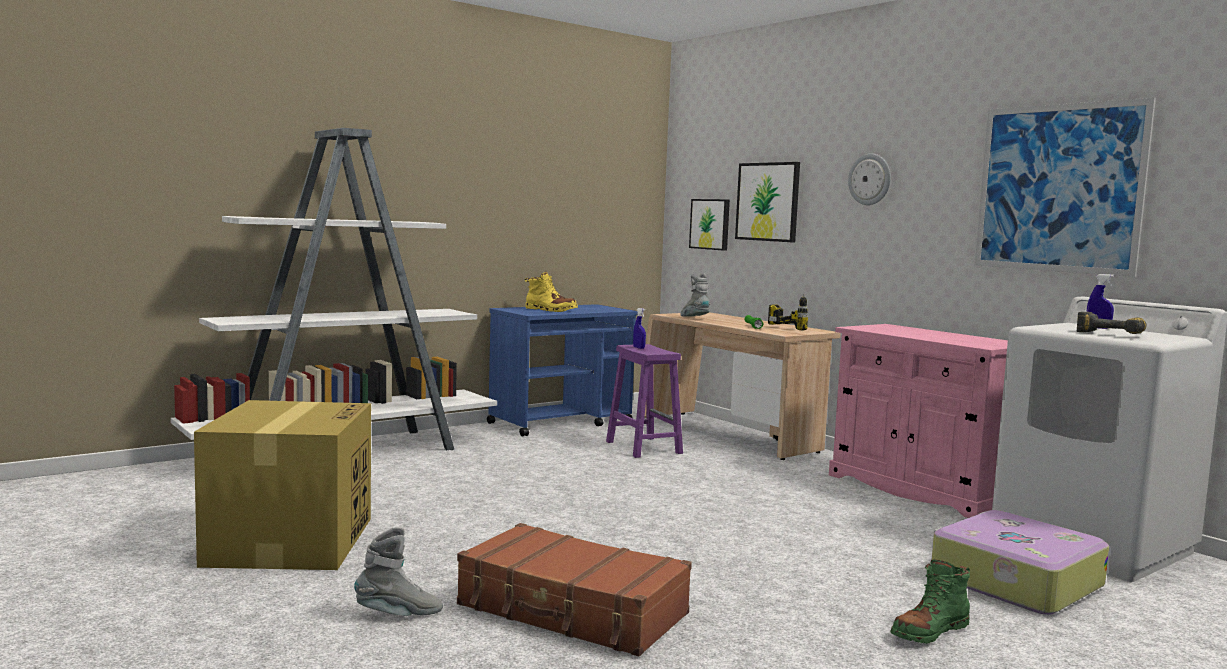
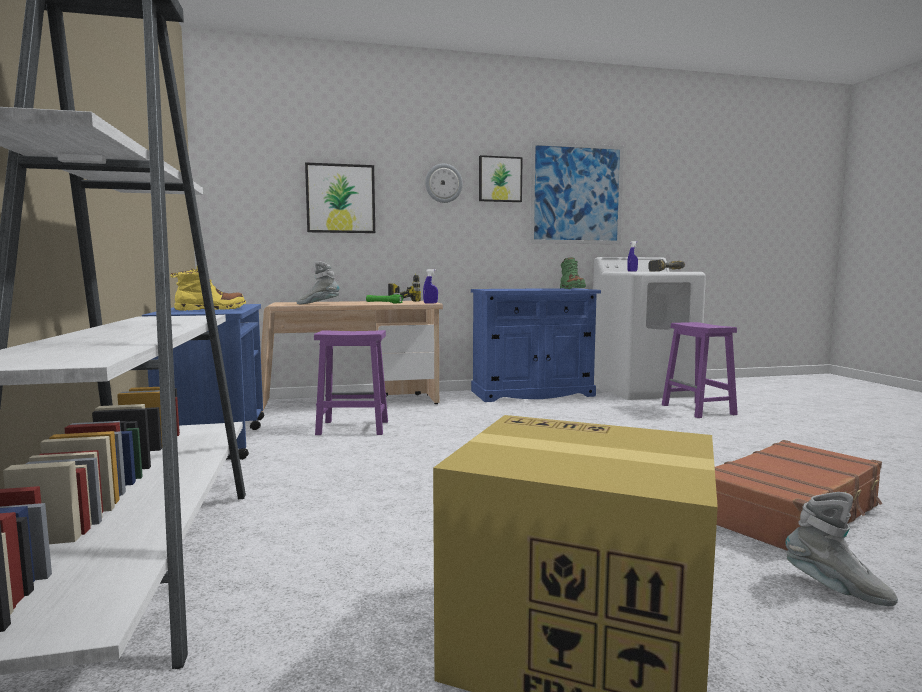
camera: 65 degrees left, 0 degrees up
(399, 614) = (837, 589): grey boot -> grey boot turned 120 degrees clockwise
(639, 348) = (341, 332): blue spray bottle -> blue spray bottle (430, 303)
(710, 224) = (268, 219): picture -> picture (500, 179)
(920, 490) = (532, 393): pink cabinet -> blue cabinet
(929, 632) = (784, 436): green boot -> green boot (571, 288)
(1013, 581) = (699, 410): suitcase -> purple stool

